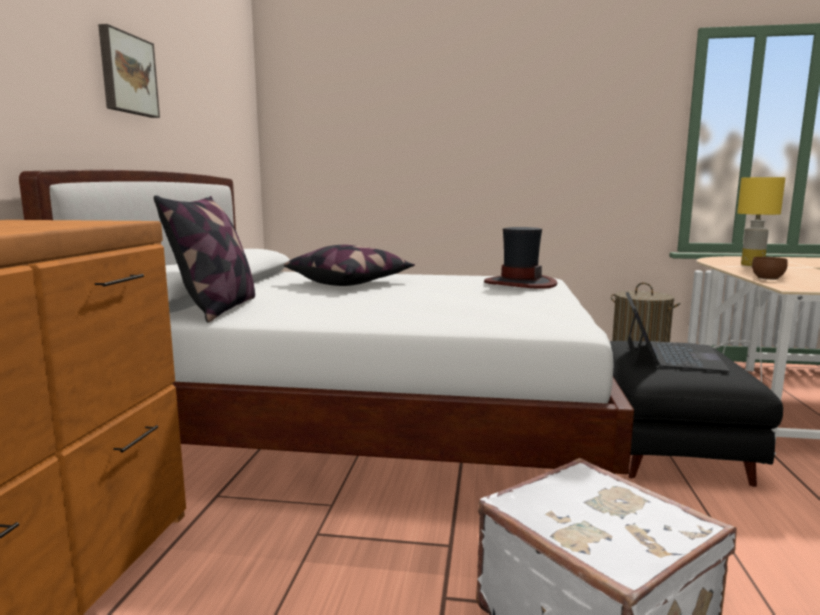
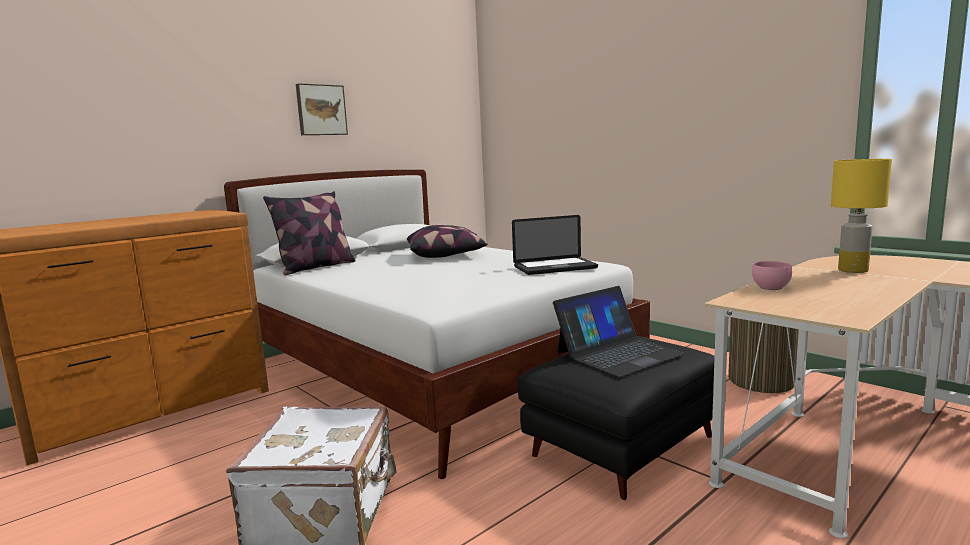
camera: 40 degrees right, 0 degrees up
(519, 283) = (555, 267): hat -> laptop
(767, 278) = (769, 288): brown bowl -> pink bowl

